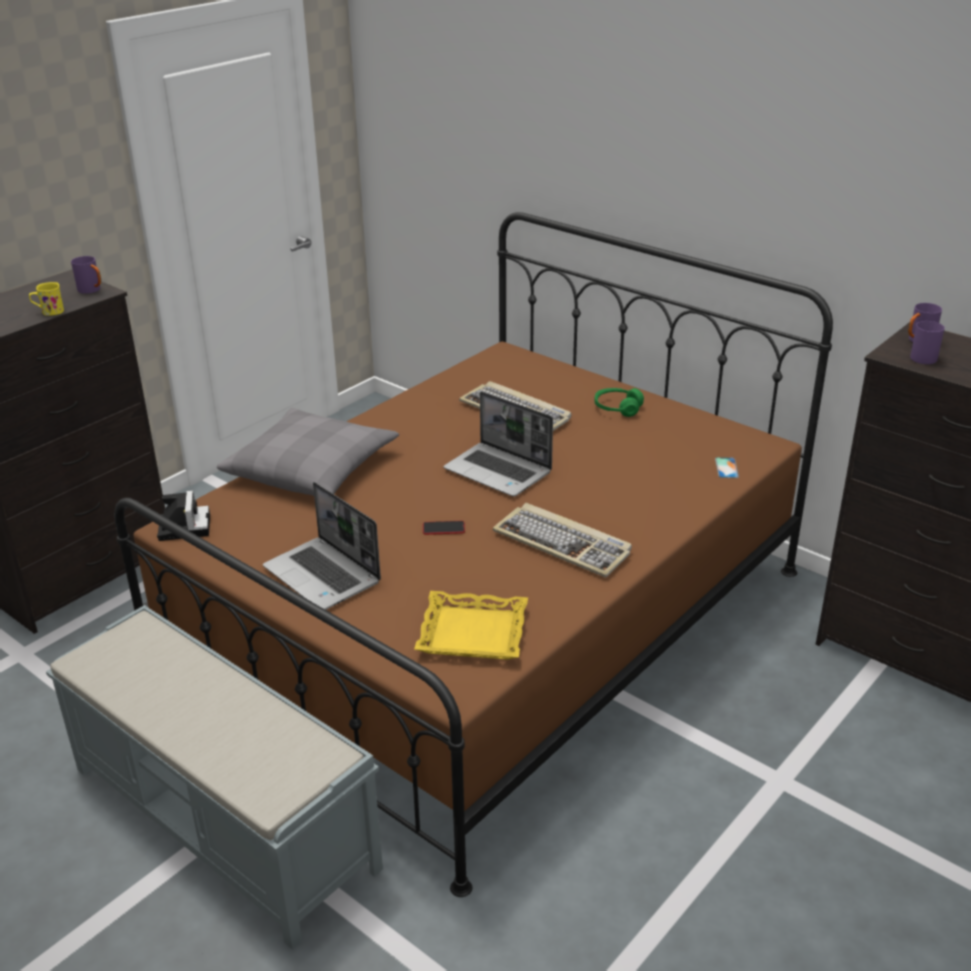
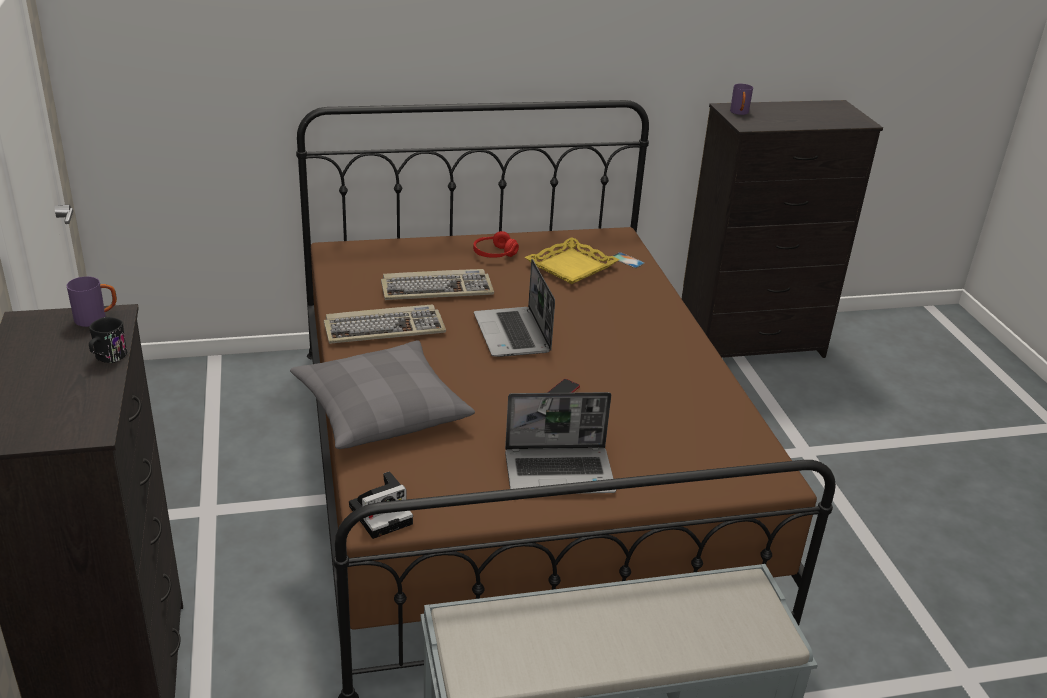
camera: 55 degrees left, 0 degrees up
(49, 312) = (108, 358): yellow mug -> black mug
(184, 526) = (382, 513): camera -> camera turned 120 degrees clockwise
(472, 634) = (714, 441): yellow tray -> yellow tray (571, 267)
(499, 471) = (513, 334): laptop -> laptop turned 90 degrees clockwise
(563, 544) = (644, 356): keyboard -> keyboard (385, 328)
(617, 408) = (494, 254): green headphones -> red headphones
(925, 357) = (762, 121): purple mug -> none

